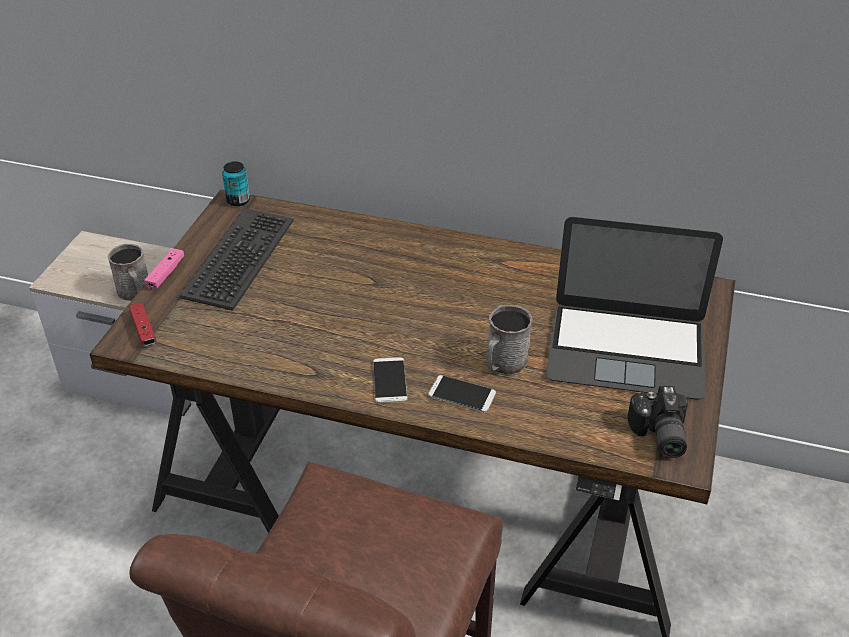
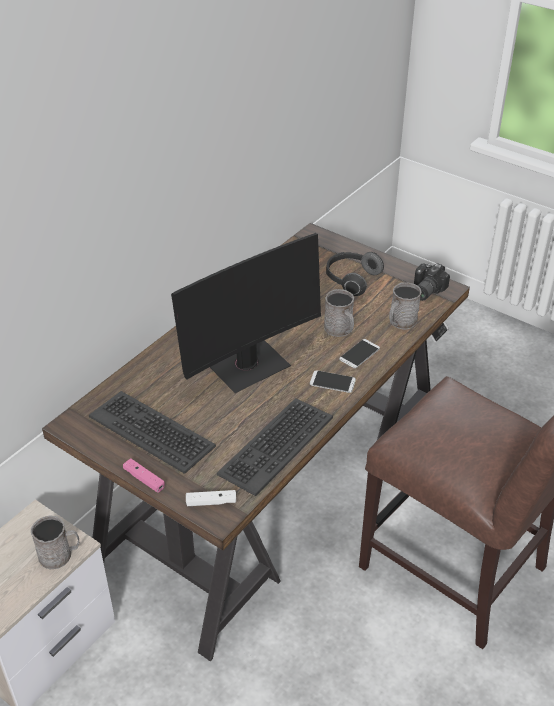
camera: 70 degrees left, 0 degrees up
(143, 330) = (211, 502): red game controller -> white game controller
(238, 200) = (69, 419): can -> none
(251, 357) = (275, 445): none -> keyboard
(384, 300) = (248, 366): none -> monitor
(559, 423) = (400, 322): none -> grey mug
(626, 350) = (351, 280): laptop -> headphones
(658, 436) = (424, 290): camera -> camera turned 105 degrees clockwise

